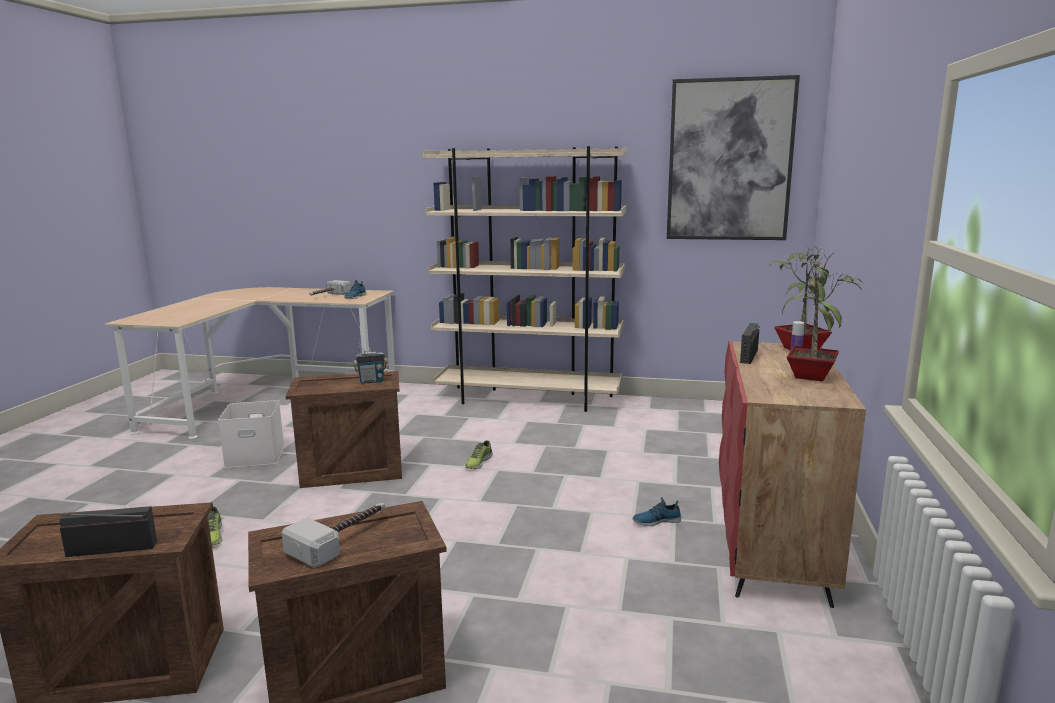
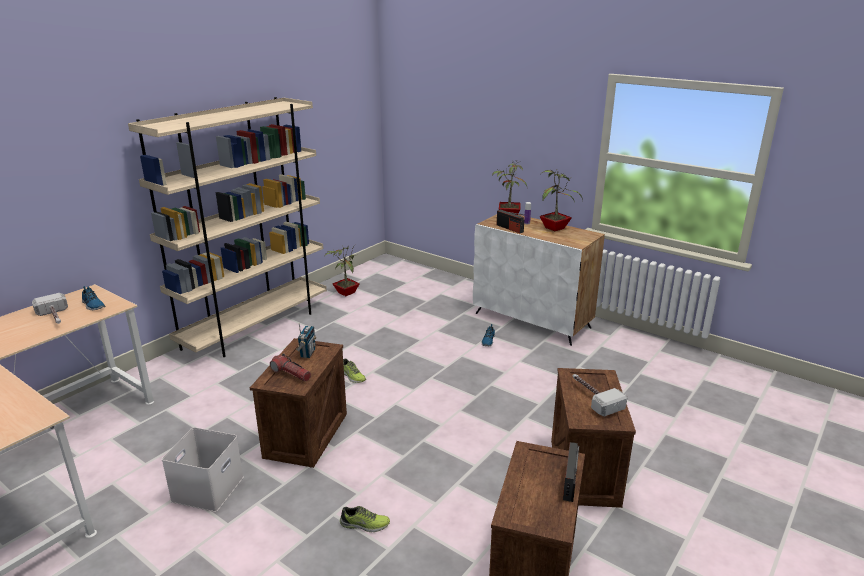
camera: 65 degrees left, 10 degrees up
(324, 384) = (291, 374): none -> flashlight
(658, 413) = (345, 292): none -> potted plant
(729, 160) = (337, 97): picture -> none
(771, 544) = (532, 320): red cabinet -> white cabinet

